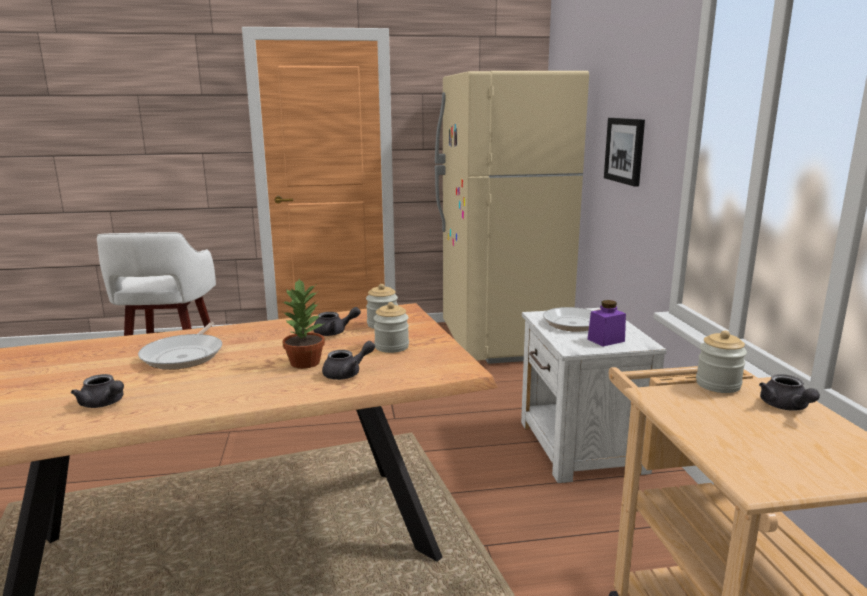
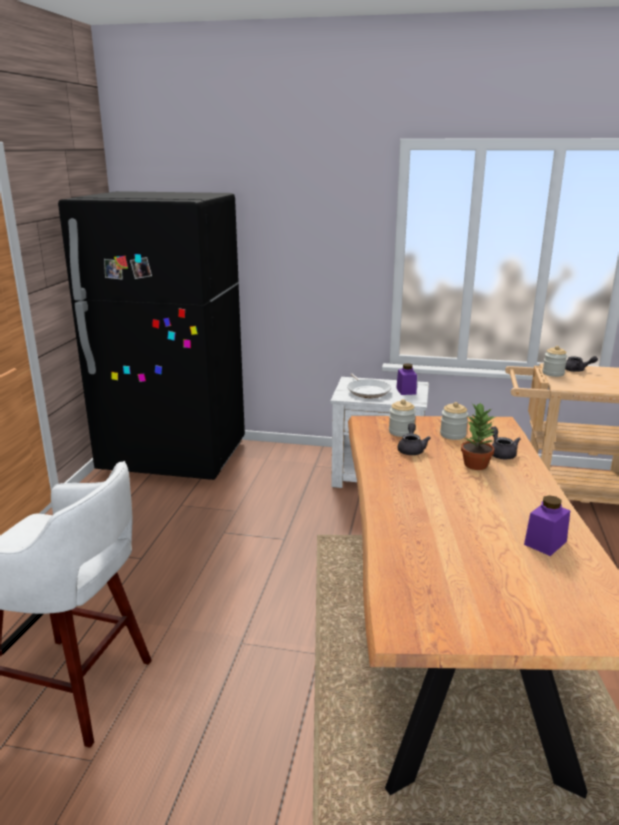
camera: 70 degrees left, 5 degrees up
(104, 404) = (545, 543): grey teapot -> purple jar
(185, 355) = (442, 510): frying pan -> none
(502, 341) = (174, 458): beige fridge -> black fridge
(625, 150) = (303, 258): picture -> none

